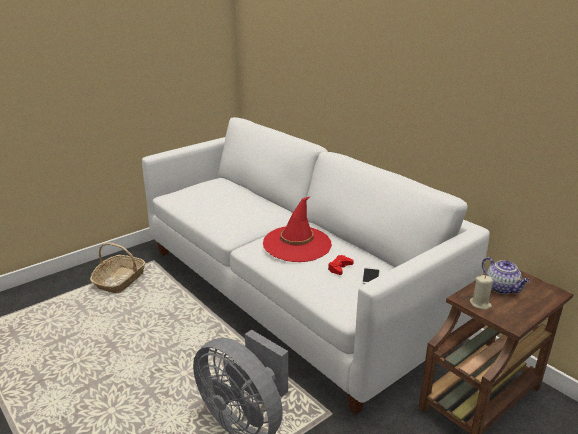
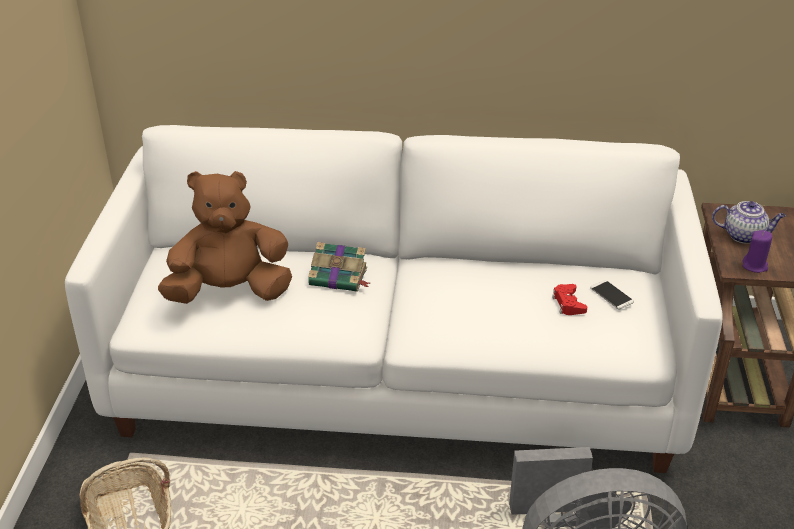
camera: 45 degrees left, 10 degrees up
(209, 197) = (230, 292): none -> brown plush toy
(256, 210) = (339, 277): none -> book
(297, 244) = (473, 300): red hat -> none
(480, 304) = (755, 266): beige candle -> purple candle

